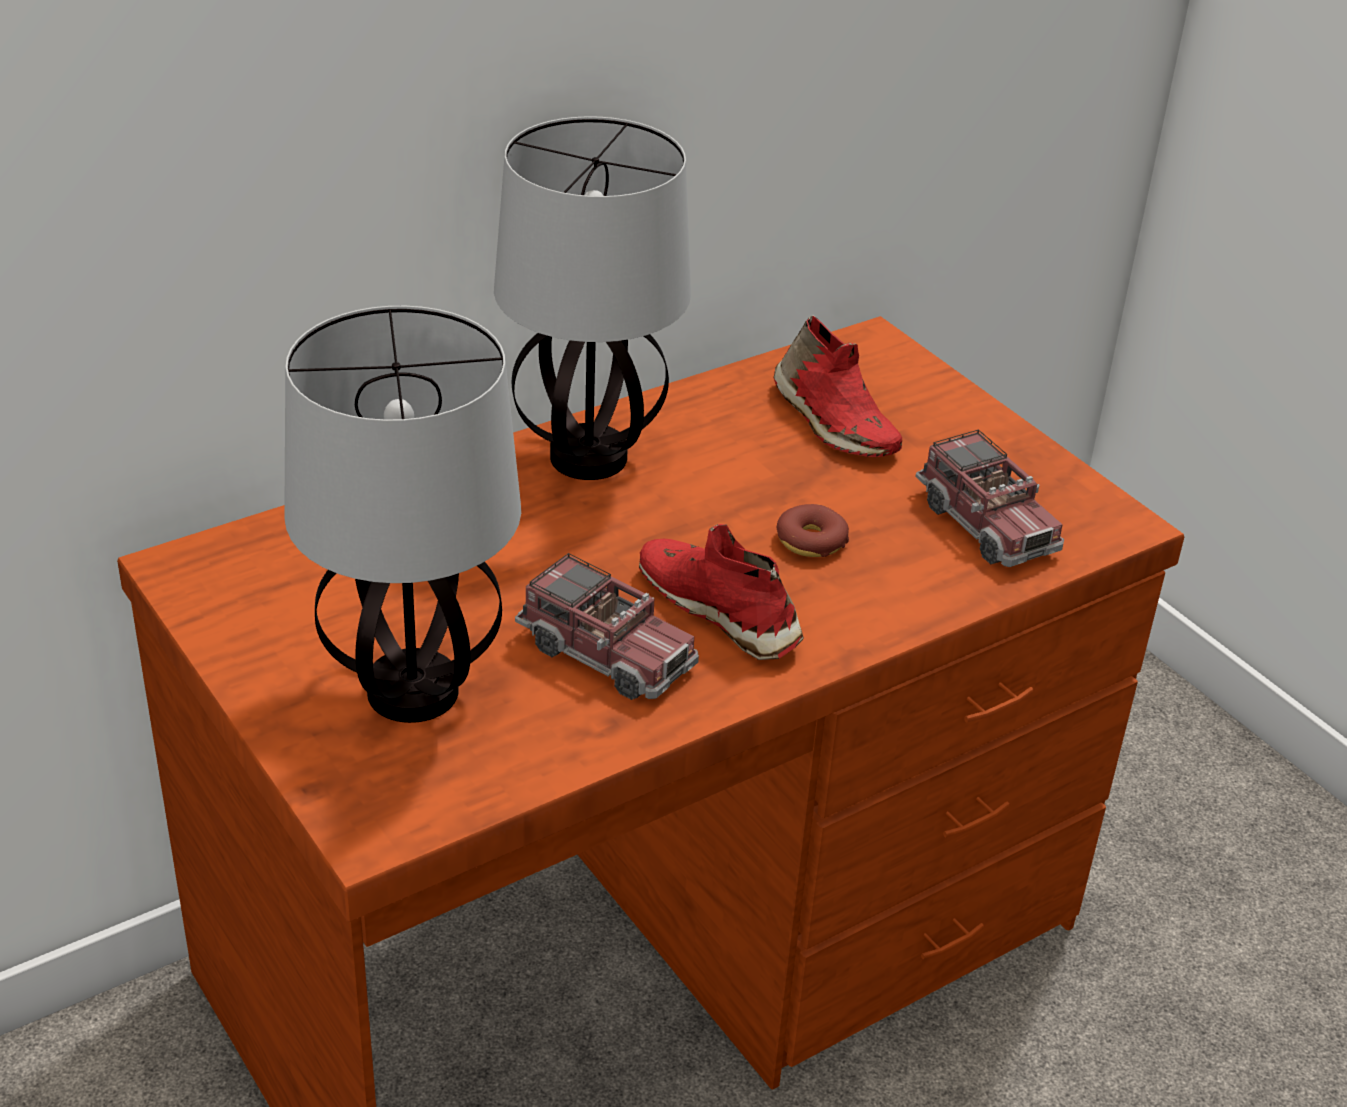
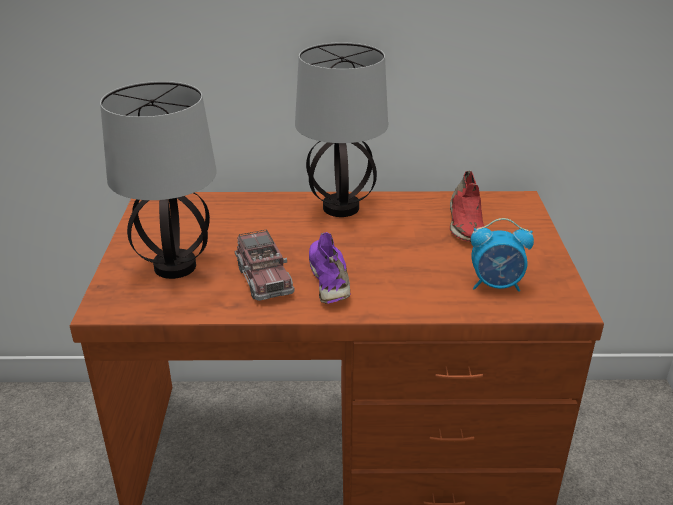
camera: 35 degrees right, 5 degrees down
(720, 610) = (330, 279): red shoe -> purple shoe
(810, 541) = (401, 266): donut -> none
(986, 524) = (496, 285): toy truck -> alarm clock

